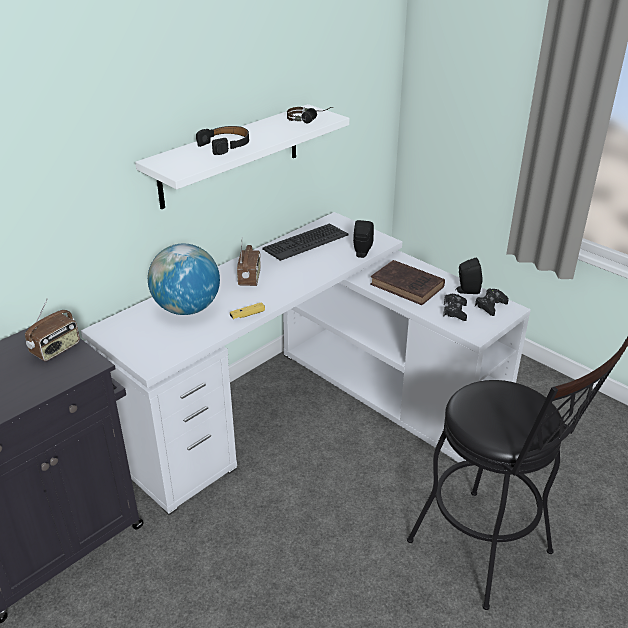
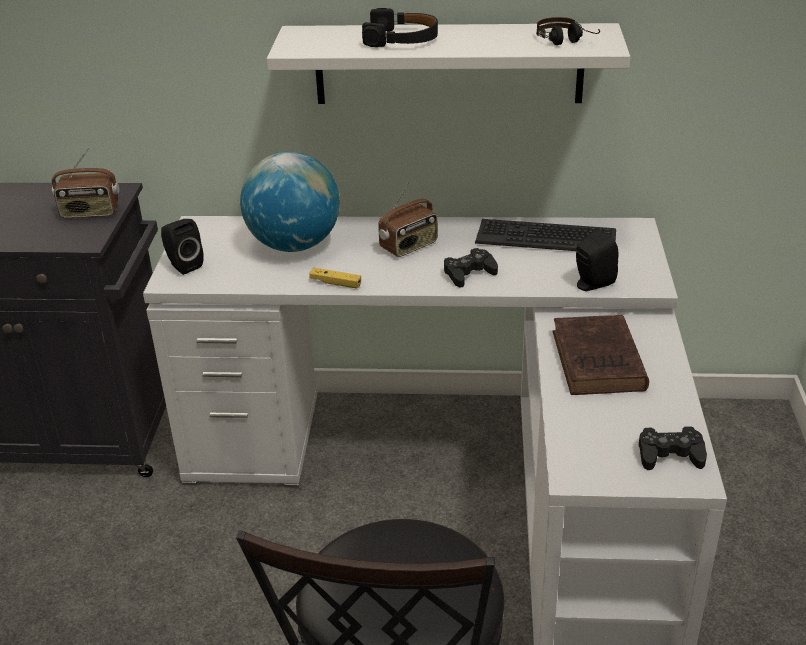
camera: 50 degrees right, 0 degrees up
(454, 311) = (602, 429): black game controller -> black game controller (469, 273)
(466, 290) = (672, 414): black speaker -> black speaker (183, 265)

